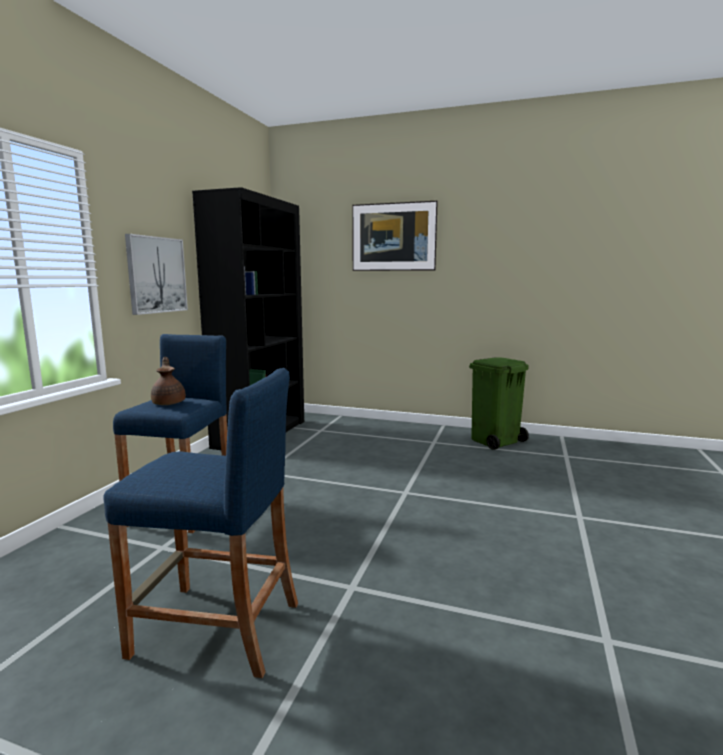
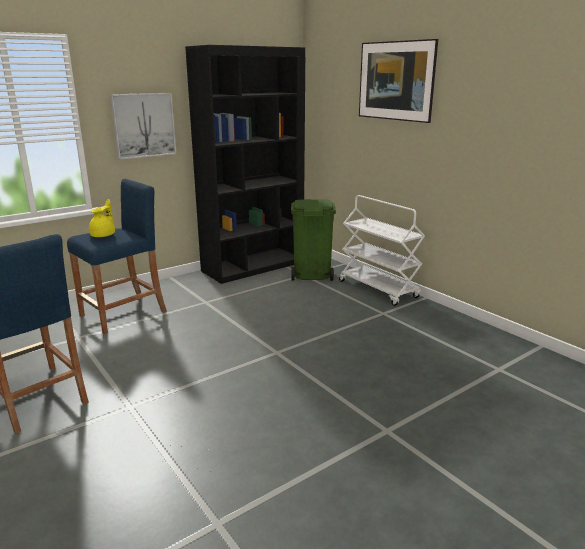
camera: 35 degrees right, 10 degrees up
(169, 403) = (104, 235): brown teapot -> yellow teapot
(401, 427) = (378, 289): none -> white cart
(495, 441) = (449, 329): green trash can -> green trash can (311, 275)

